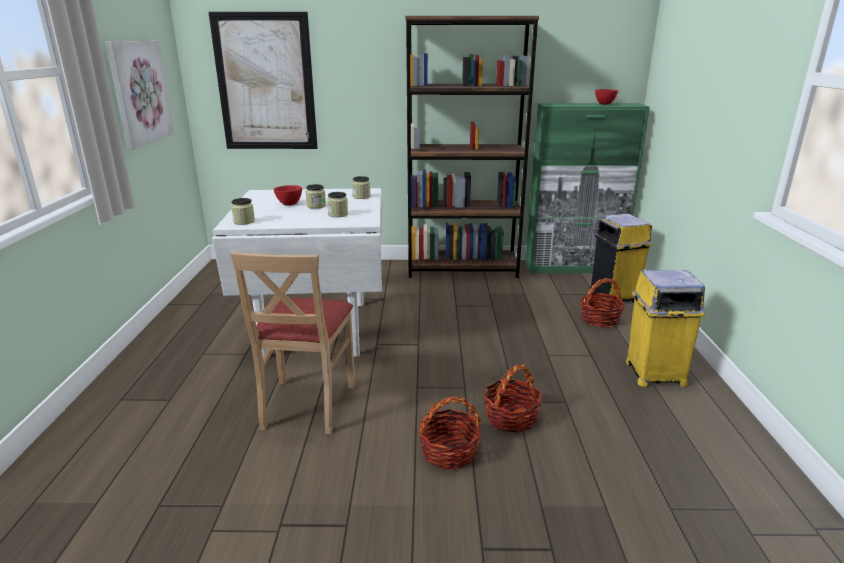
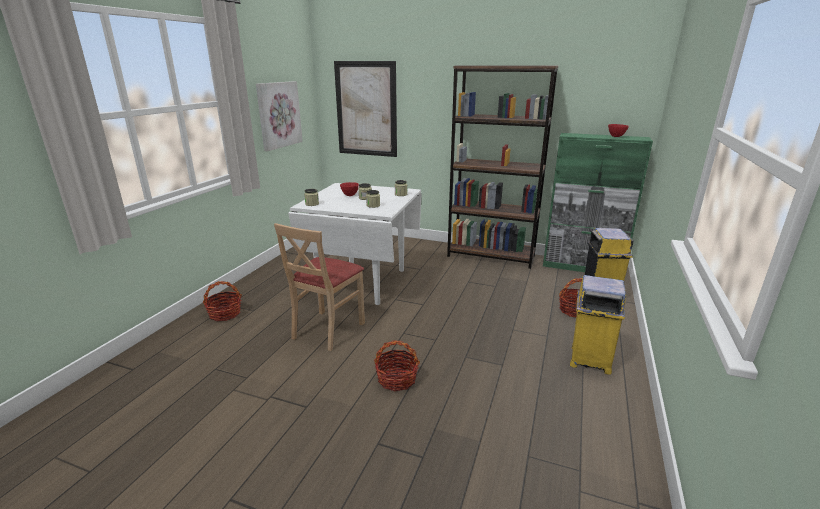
camera: 20 degrees right, 0 degrees up
(511, 418) = (454, 367): basket -> basket (225, 314)

